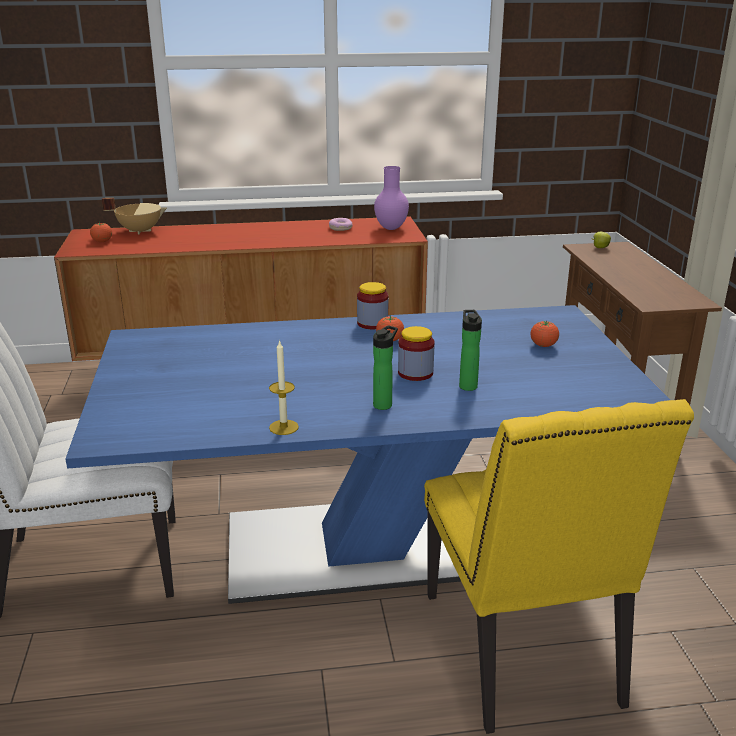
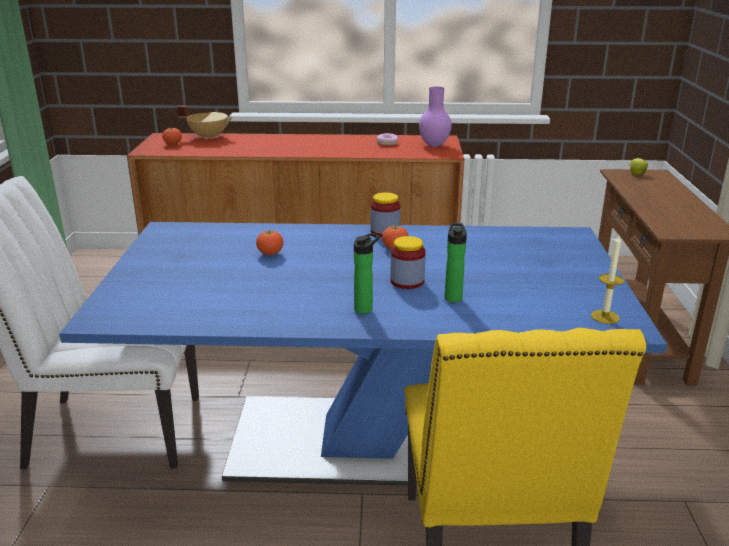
camera: 10 degrees right, 0 degrees up
(284, 427) = (262, 322): candle -> candle (605, 317)
(543, 345) = (543, 264): tomato -> tomato (270, 253)

